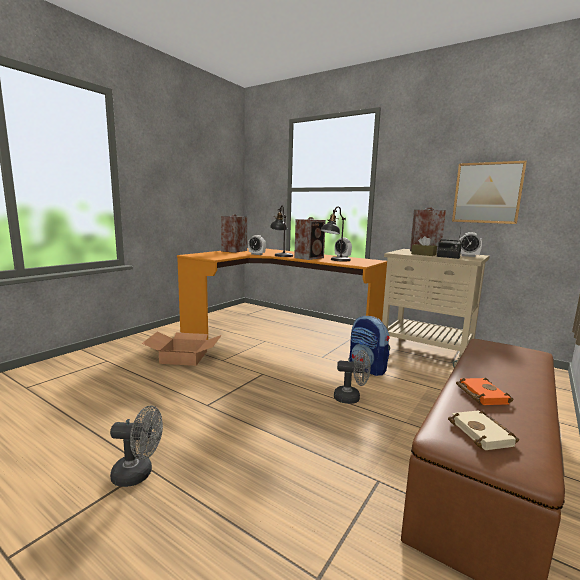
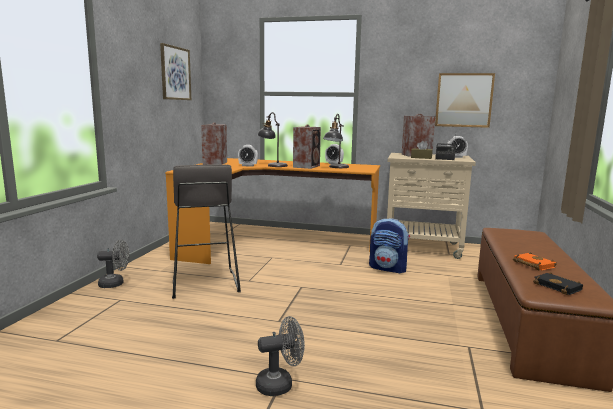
camera: 20 degrees left, 0 degrees up
(183, 357) = (204, 284): cardboard box -> grey stool
(210, 171) = (175, 73): none -> picture
(351, 398) = (397, 294): grey fan -> grey fan (115, 283)
(484, 434) = (559, 287): beige book -> black book

